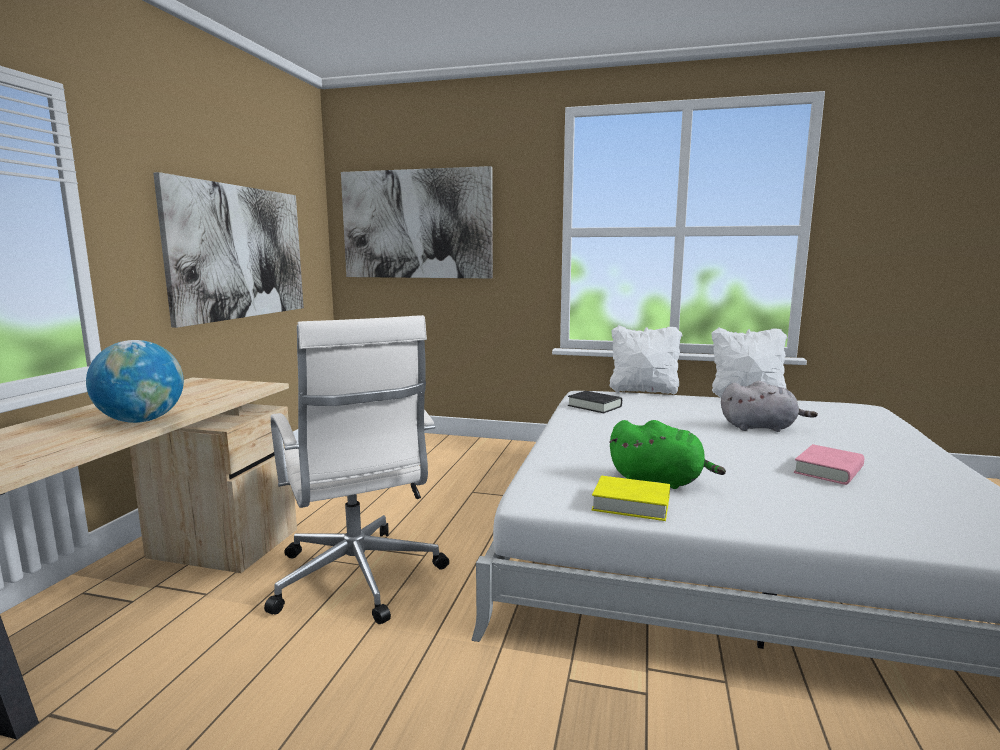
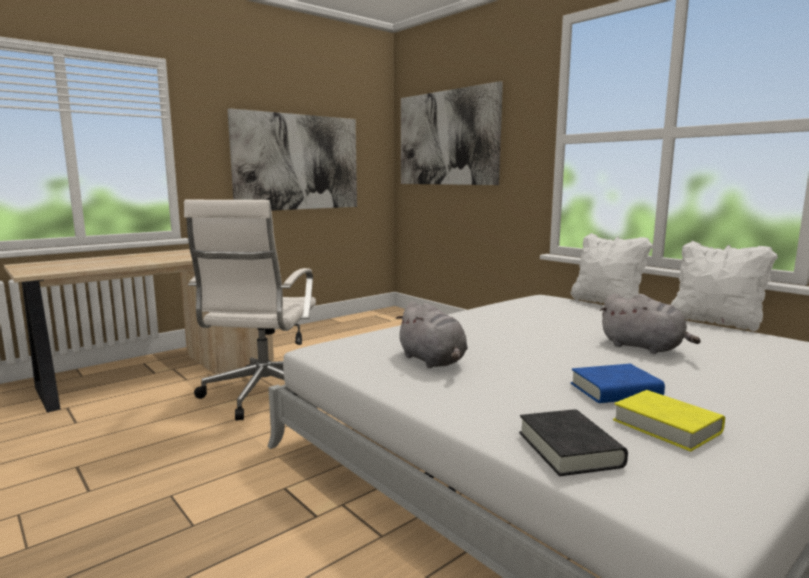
camera: 35 degrees right, 0 degrees up
(141, 420) = (152, 260): globe -> none
(594, 406) = (523, 307): black book -> black book (569, 449)
(631, 504) = (371, 368): yellow book -> yellow book (666, 426)
(660, 480) = (433, 361): green plush toy -> grey plush toy
(828, 470) = (615, 390): pink book -> blue book

